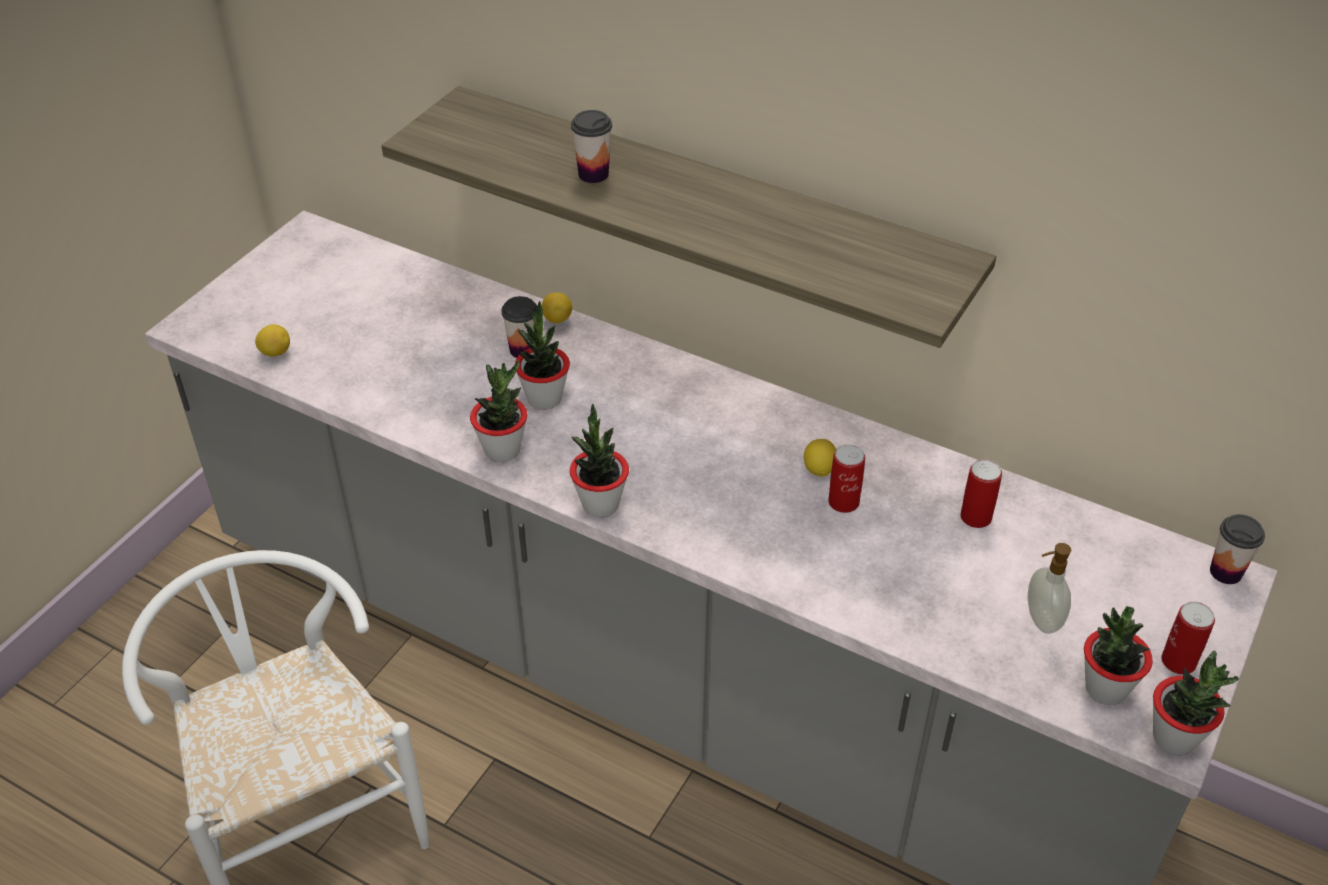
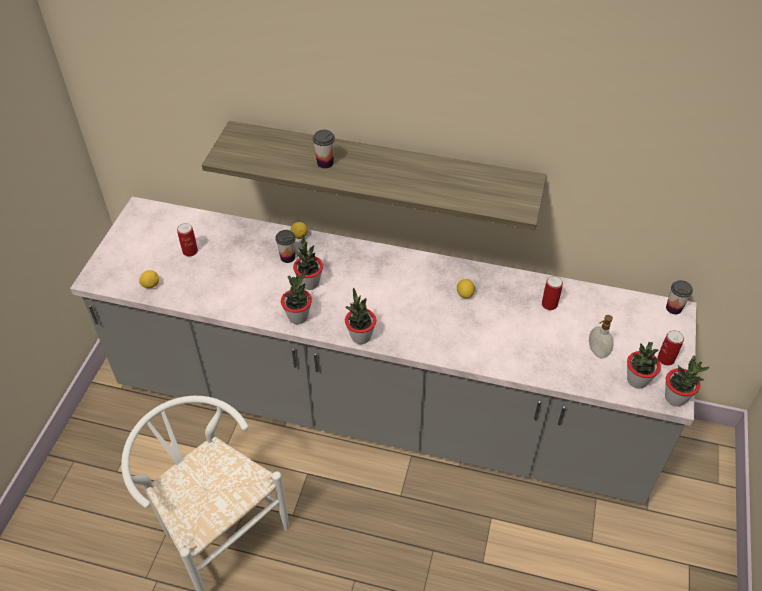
camera: 15 degrees left, 5 degrees up
(843, 502) = (483, 310): can -> can (190, 251)

